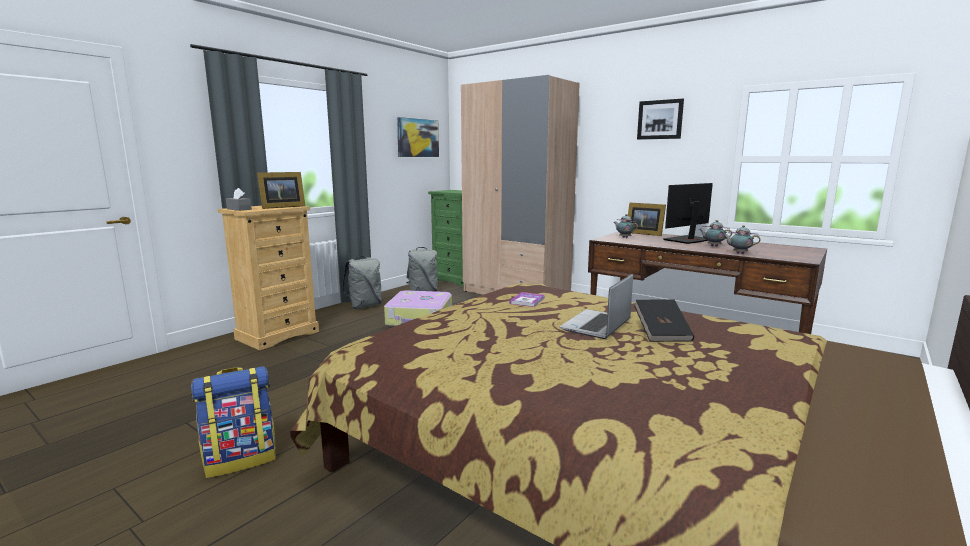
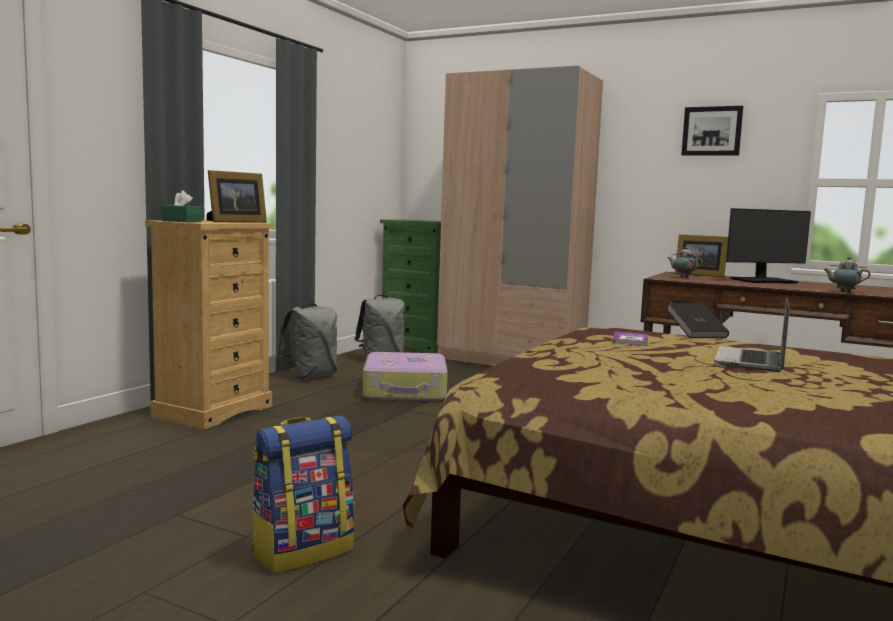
camera: 10 degrees left, 5 degrees down
(239, 209) = (181, 221): grey tissue box -> green tissue box
(417, 138) = (369, 144): picture -> none
(662, 333) = (834, 367): black book -> black book (696, 334)
(688, 240) = (762, 281): monitor -> monitor turned 150 degrees counterclockwise
(713, 246) = (802, 286): teapot -> none

